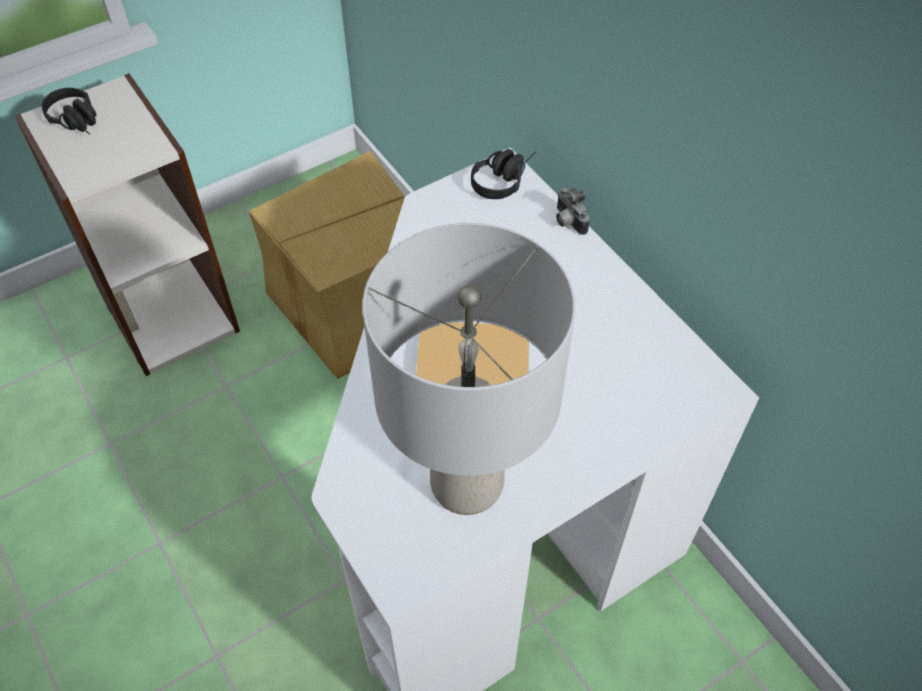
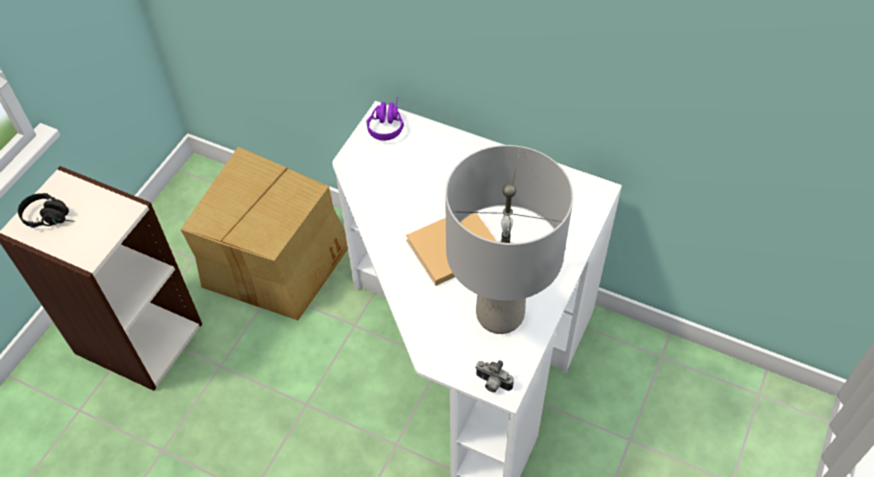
camera: 30 degrees left, 0 degrees up
(503, 179) = (386, 123): black headphones -> purple headphones
(567, 222) = (446, 133): camera -> camera (492, 384)

